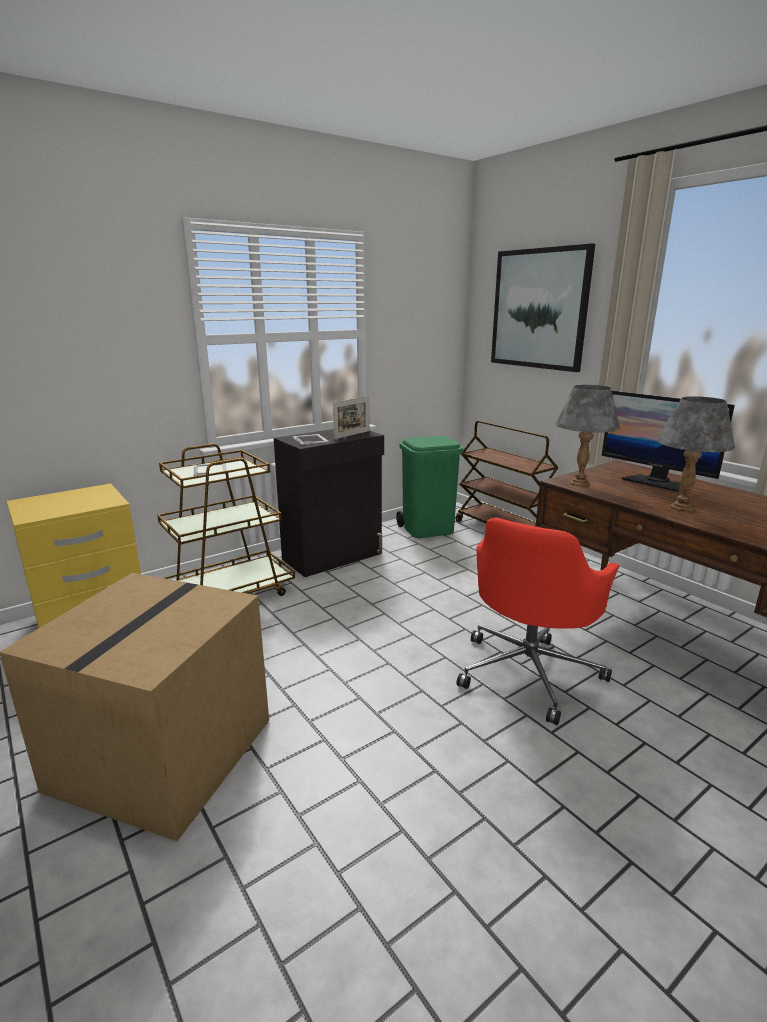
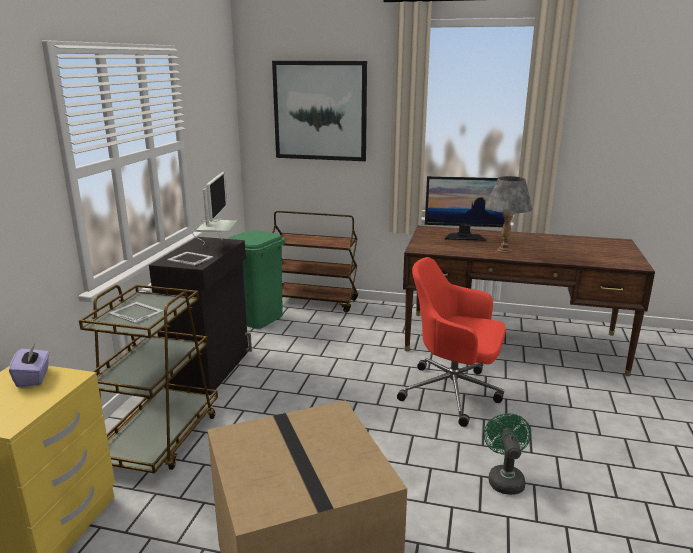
camera: 40 degrees left, 0 degrees up
(96, 495) = (33, 377): none -> purple tissue box
(352, 435) = (217, 246): picture frame -> monitor
(458, 789) = (504, 478): none -> green fan
(529, 671) = (453, 393): red office chair -> red office chair turned 120 degrees clockwise
(580, 483) = (429, 248): grey table lamp -> none

